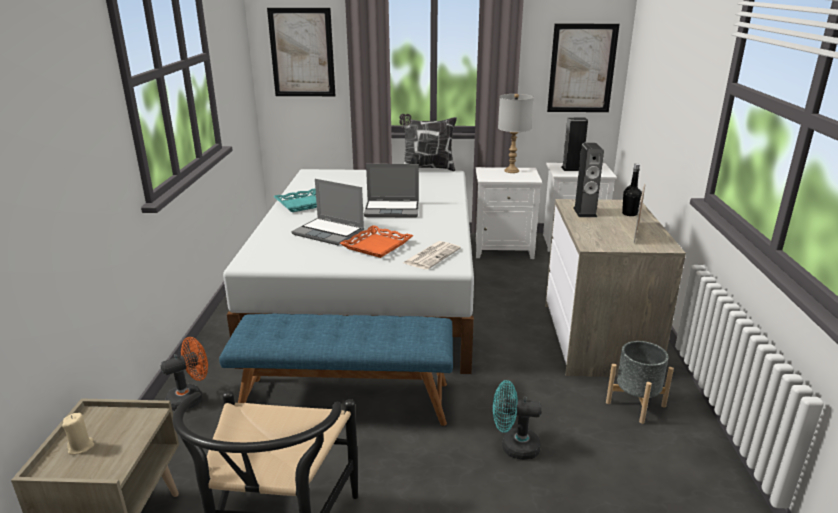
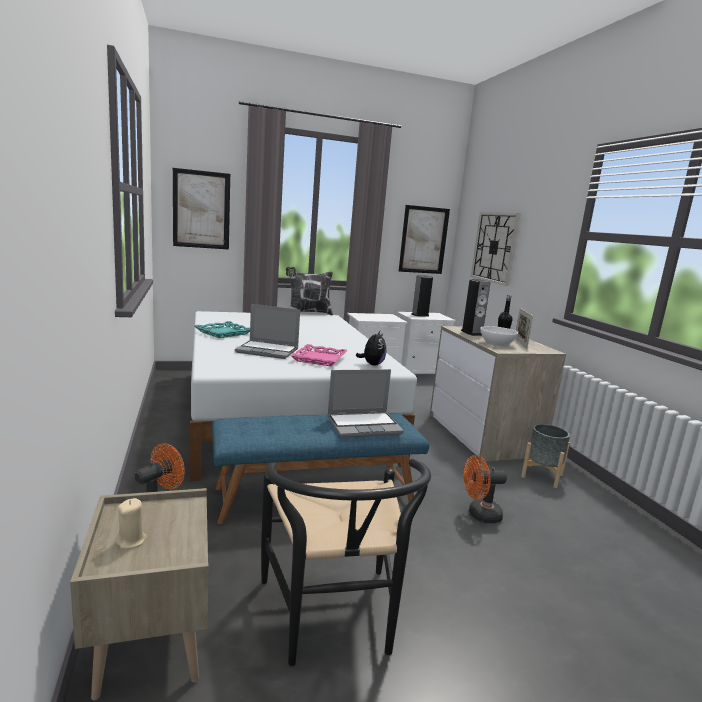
camera: 20 degrees left, 10 degrees down
(377, 246) = (320, 359): orange tray -> pink tray
(393, 210) = (307, 337): laptop -> laptop (364, 425)
(432, 255) = (372, 364): newspaper -> plush toy
(511, 171) = (377, 315): grey table lamp -> none
(513, 446) = (479, 515): turquoise fan -> orange fan
(598, 233) = (496, 344): none -> white bowl
(657, 85) = (494, 247): none -> wall clock

